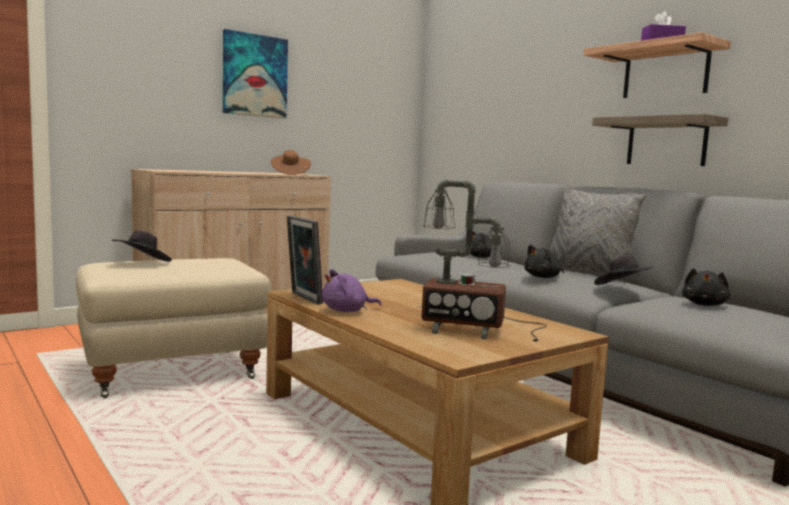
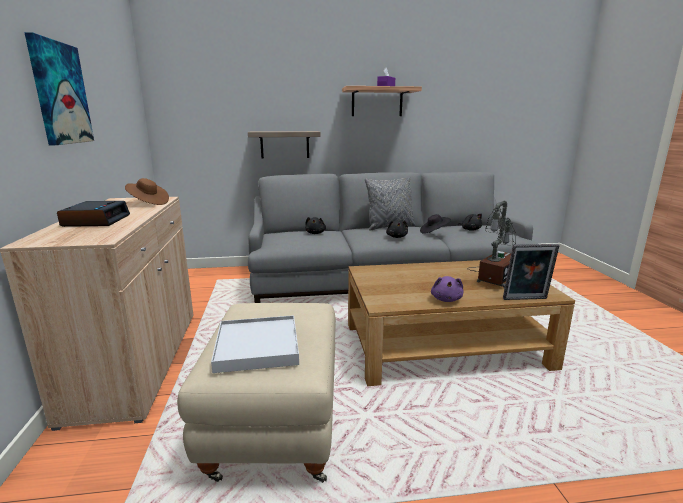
camera: 60 degrees left, 10 degrees up
(142, 263) = (257, 346): black hat -> white tray
(215, 171) = (96, 220): none -> alarm clock
(303, 298) = (402, 305): picture frame -> picture frame (526, 299)
(666, 142) = (380, 143): shelf -> shelf (284, 144)

